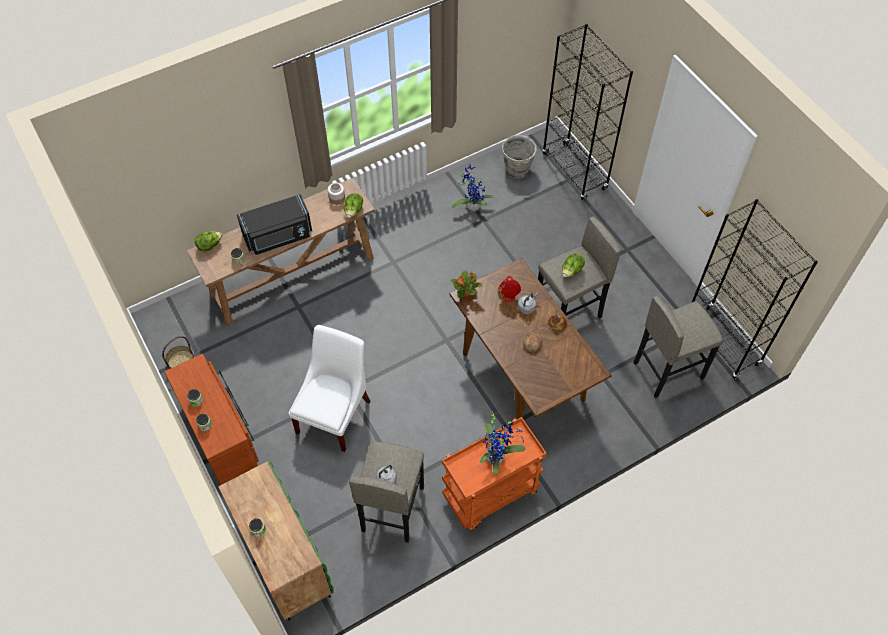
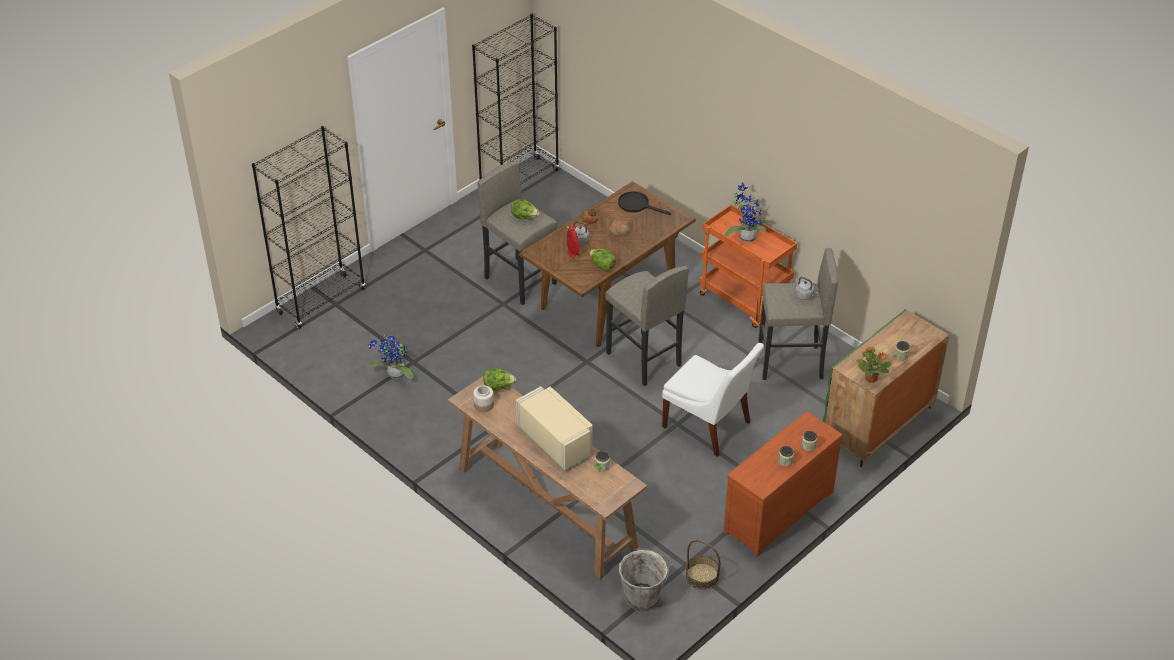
camera: 105 degrees left, 15 degrees down
(209, 246) = (591, 498): lettuce -> lettuce (602, 266)
(278, 236) = (556, 441): black microwave -> beige microwave
(335, 413) = (709, 427): white chair -> white chair turned 150 degrees counterclockwise
(466, 294) = (579, 282): potted plant -> potted plant (870, 378)
(517, 170) = (330, 346): grey bucket -> grey bucket (643, 597)
(569, 369) = (637, 205): none -> black frying pan
(667, 370) = (563, 210): grey stool -> grey stool (643, 359)

